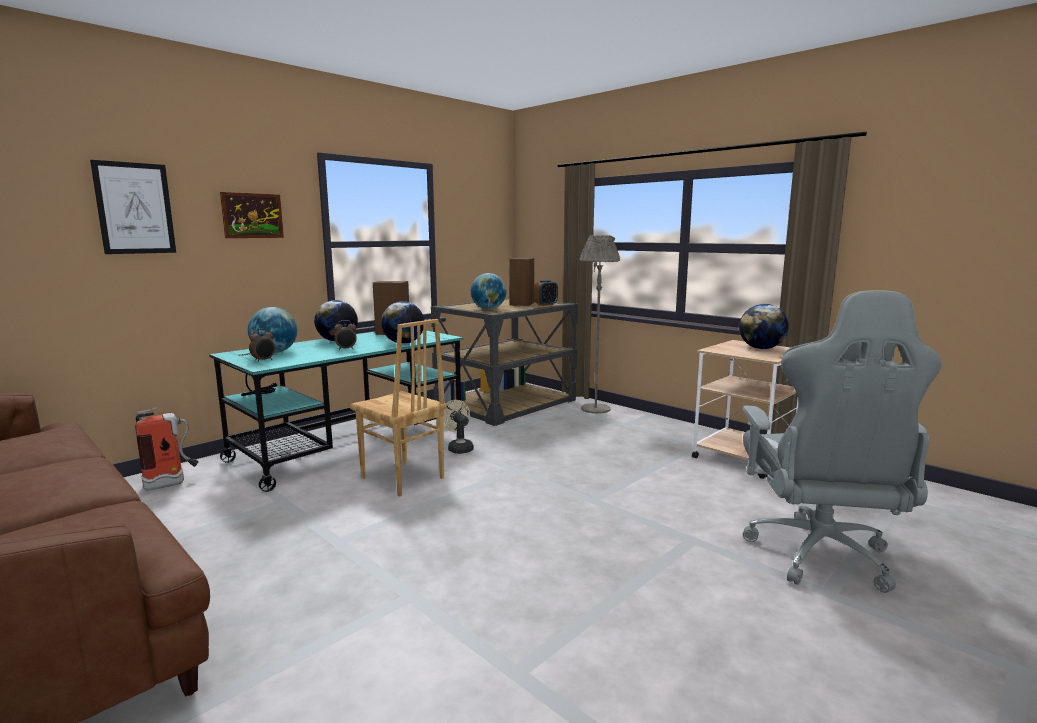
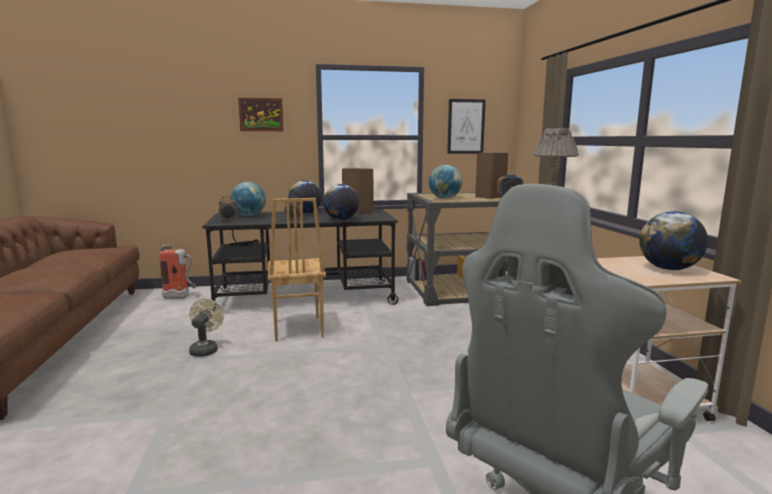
camera: 35 degrees right, 0 degrees up
(135, 208) = (182, 110): picture -> picture (466, 126)
(351, 445) = (305, 297): turquoise desk -> black desk
(458, 448) = (370, 317): beige fan -> beige fan (205, 349)

